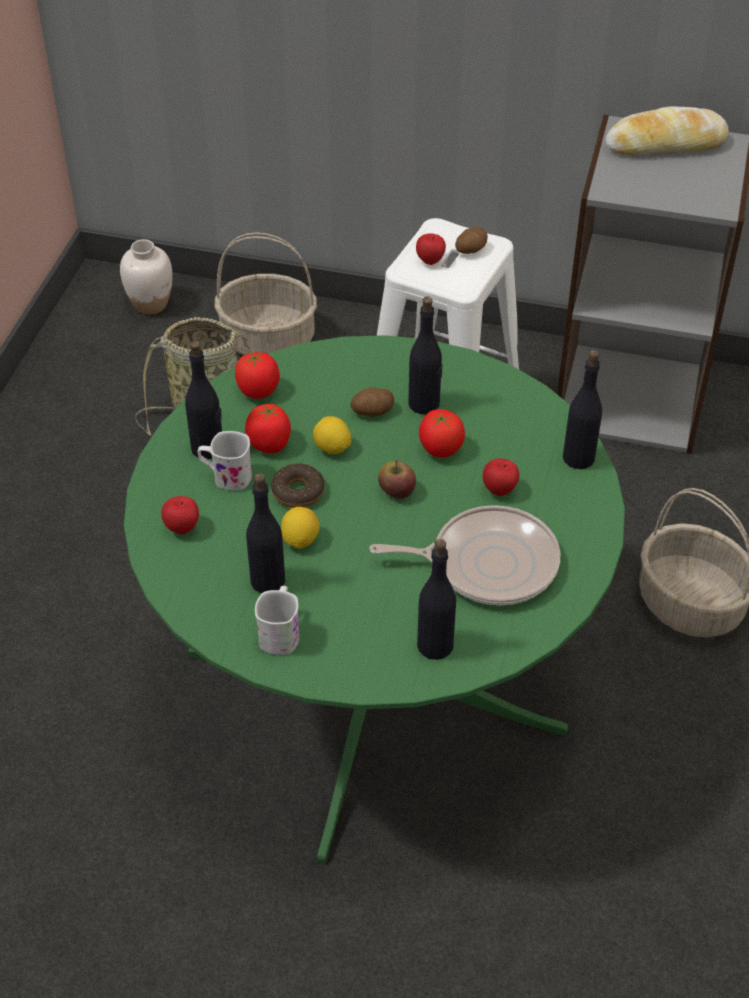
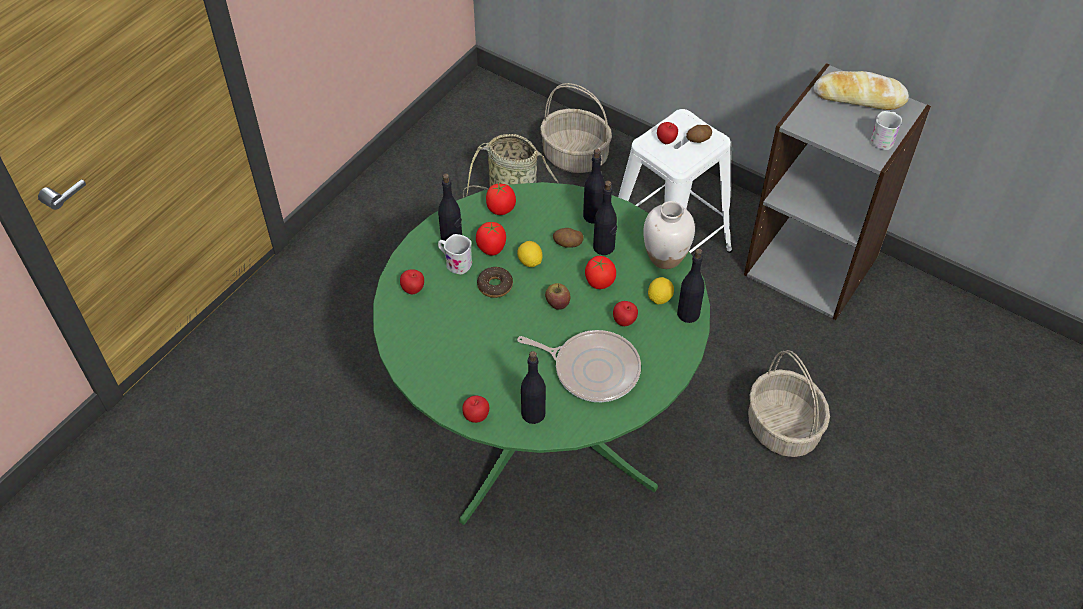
camera: 20 degrees right, 5 degrees up
(150, 304) = (507, 110): white vase -> white vase (665, 257)
(267, 580) = (450, 340): black bottle -> black bottle (593, 215)
(280, 633) = (442, 376): white mug -> white mug (883, 139)
(300, 540) = (481, 319): lemon -> lemon (659, 298)
(356, 673) = (476, 417): none -> apple

